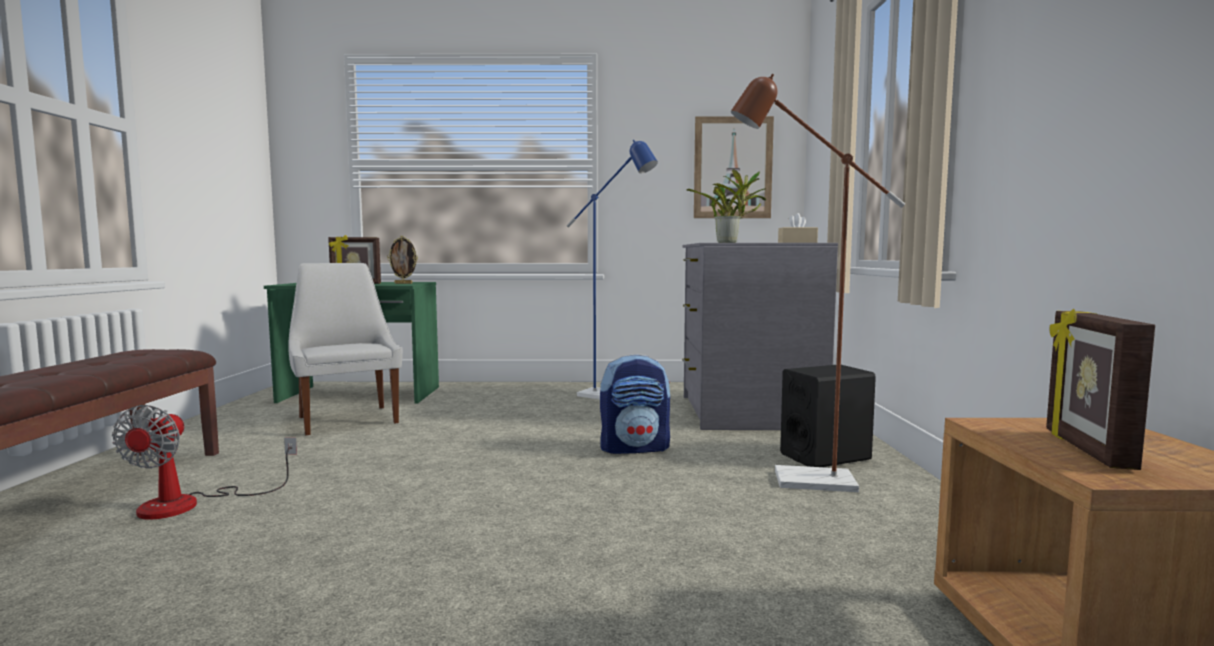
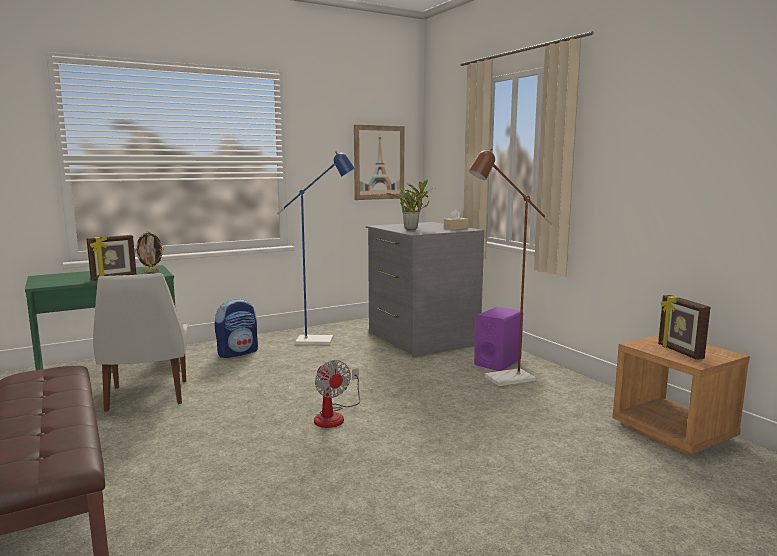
camera: 30 degrees left, 5 degrees up
(191, 504) = (162, 486): fan -> fan (334, 416)
(347, 419) = (147, 397): white chair -> white chair turned 135 degrees counterclockwise
(635, 448) = (393, 377): backpack -> backpack (238, 353)
(825, 456) = (497, 362): black speaker -> purple speaker

